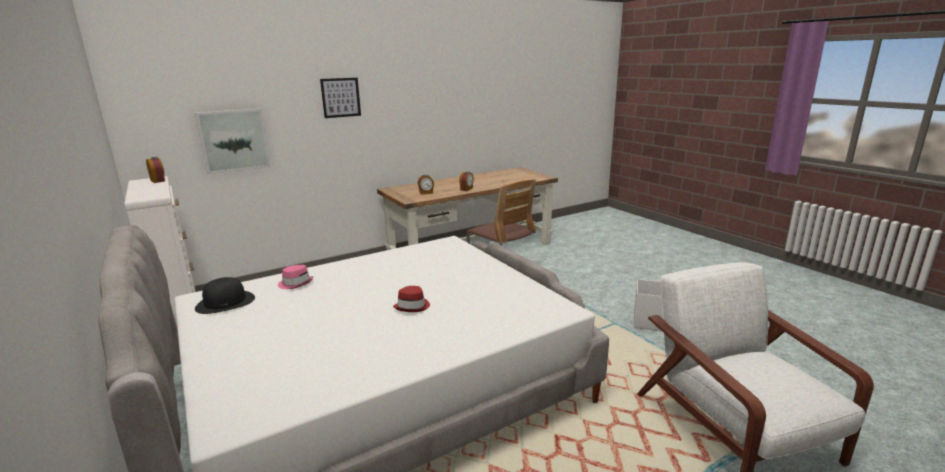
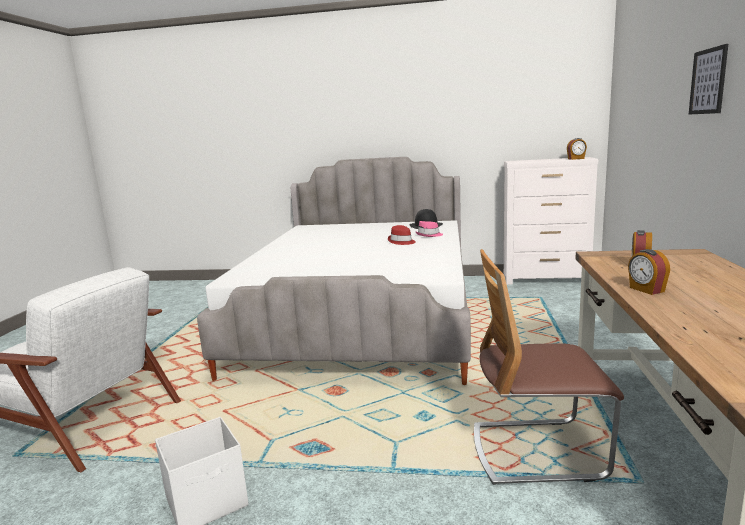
camera: 130 degrees right, 5 degrees down
(234, 140) = (641, 134): picture -> none
(412, 306) = (333, 251): red hat -> red hat (401, 241)

